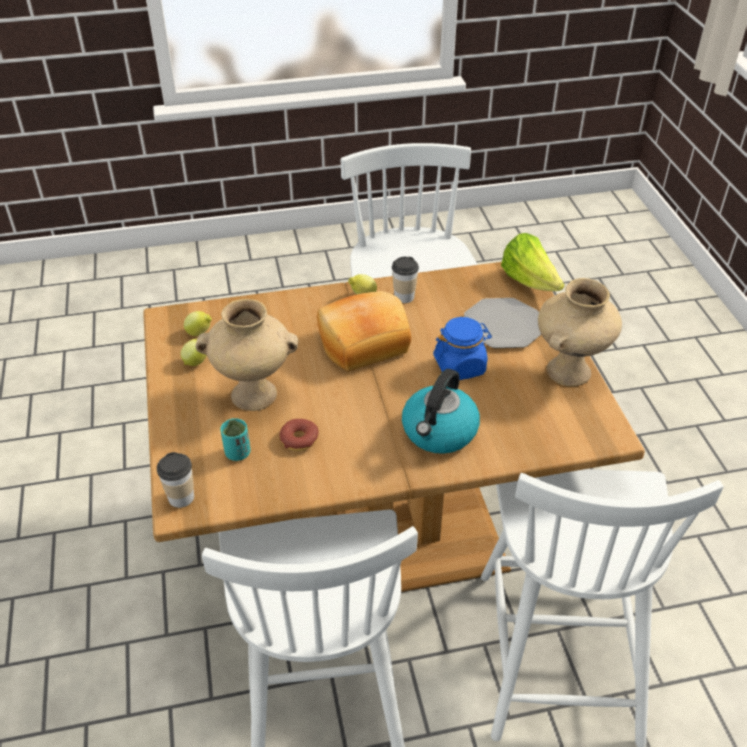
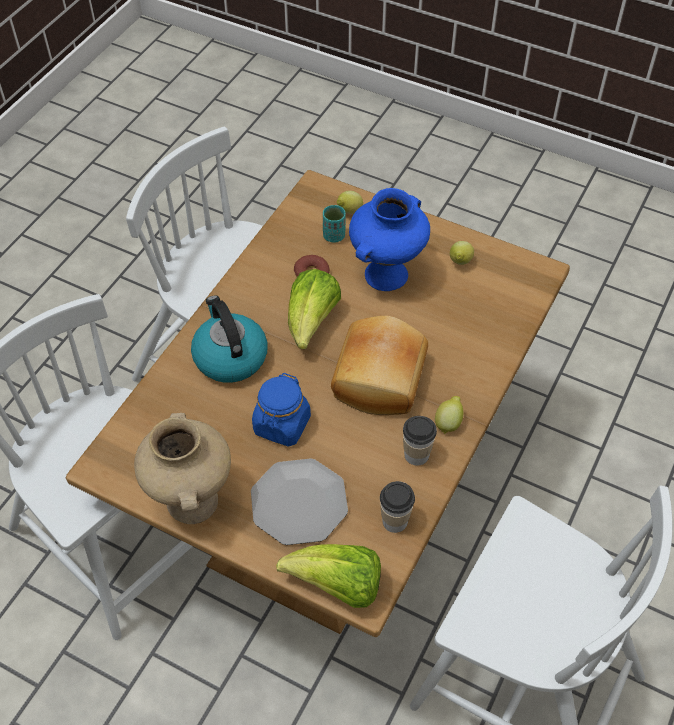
camera: 130 degrees right, 10 degrees up
(181, 497) = (323, 191): cup -> cup (395, 521)
(200, 333) = (497, 281): lemon -> lemon (348, 212)
(255, 394) = (386, 276): beige vase -> blue vase
(352, 407) = (311, 323): none -> lettuce

